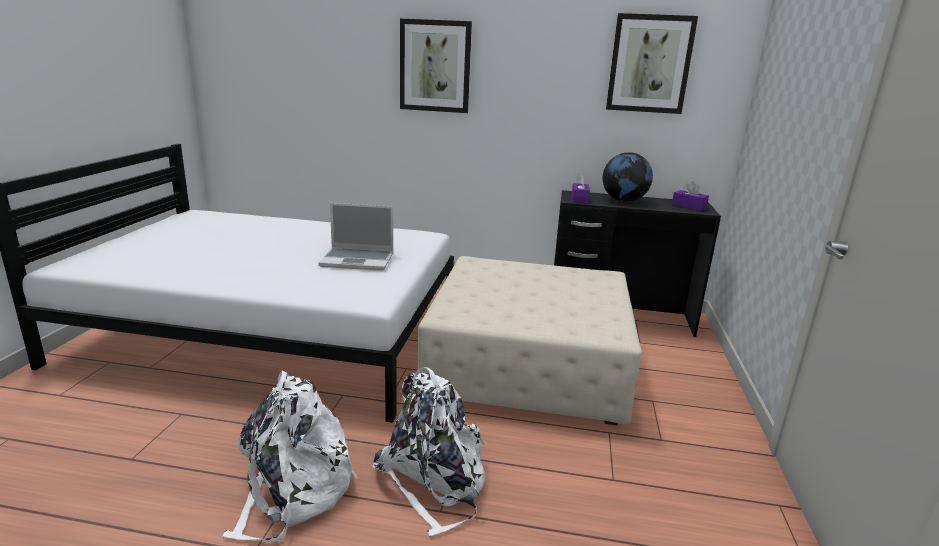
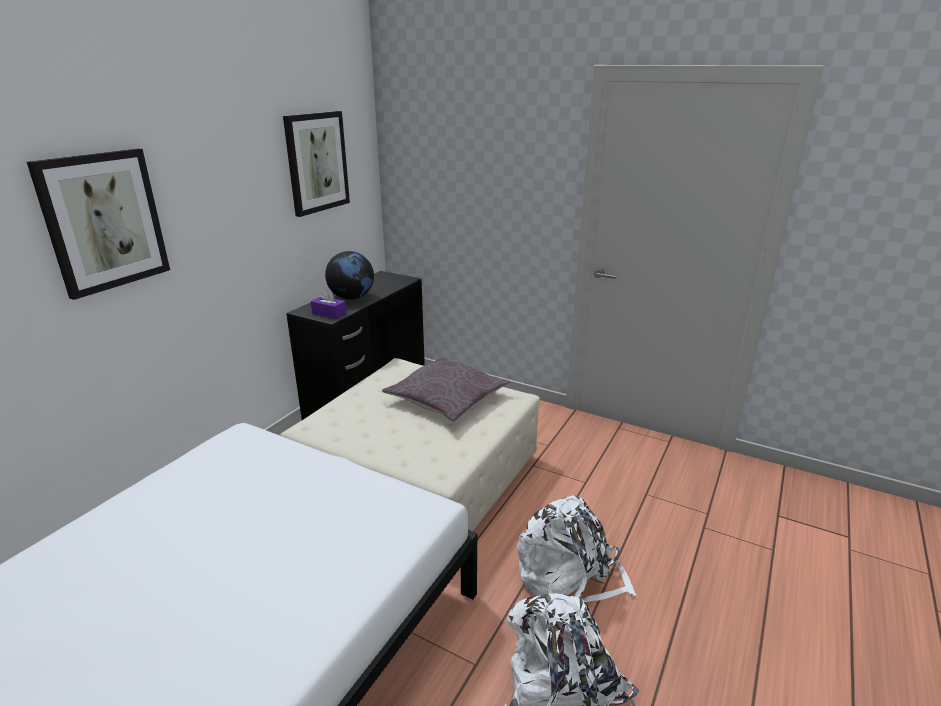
camera: 70 degrees left, 5 degrees up
(358, 260) = (288, 504): laptop -> none
(572, 302) = (446, 398): none -> grey pillow
(689, 206) = (388, 280): purple tissue box -> none

